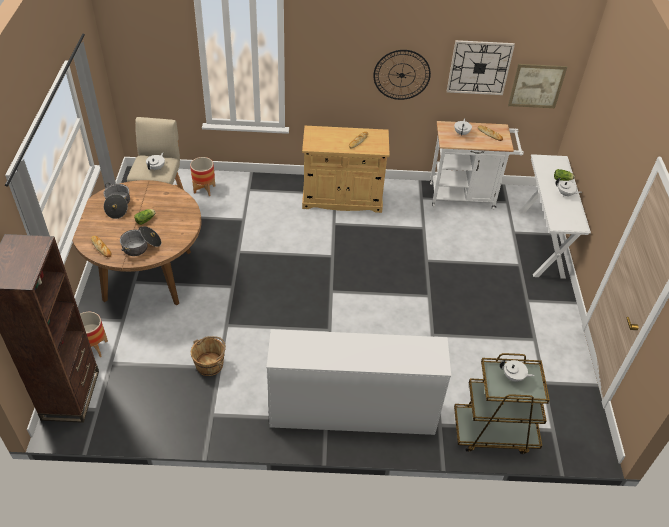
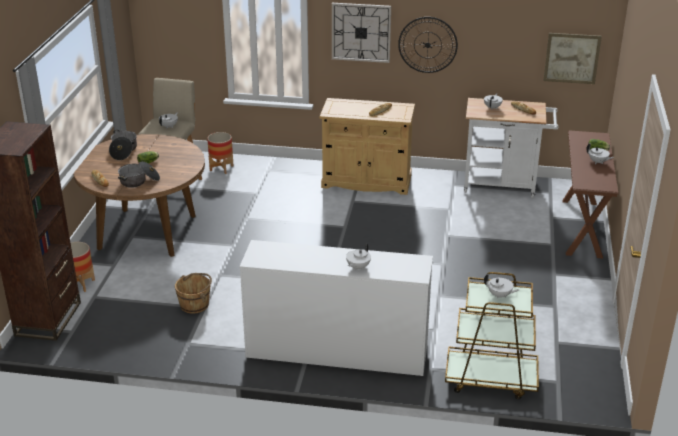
camera: 10 degrees right, 15 degrees down
(380, 359) = (357, 267): none -> white teapot
(479, 67) = (508, 37): wall clock -> wall clock (361, 32)
(541, 243) = (581, 228): white console table -> brown console table

